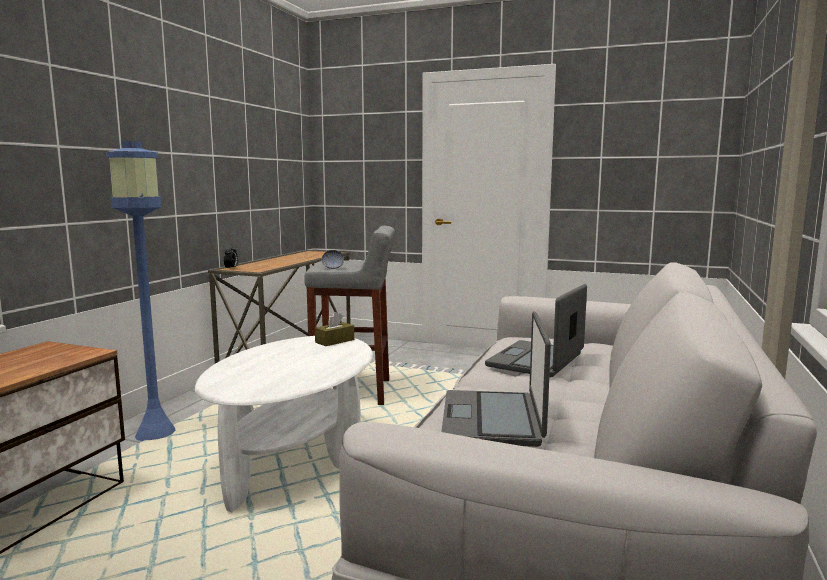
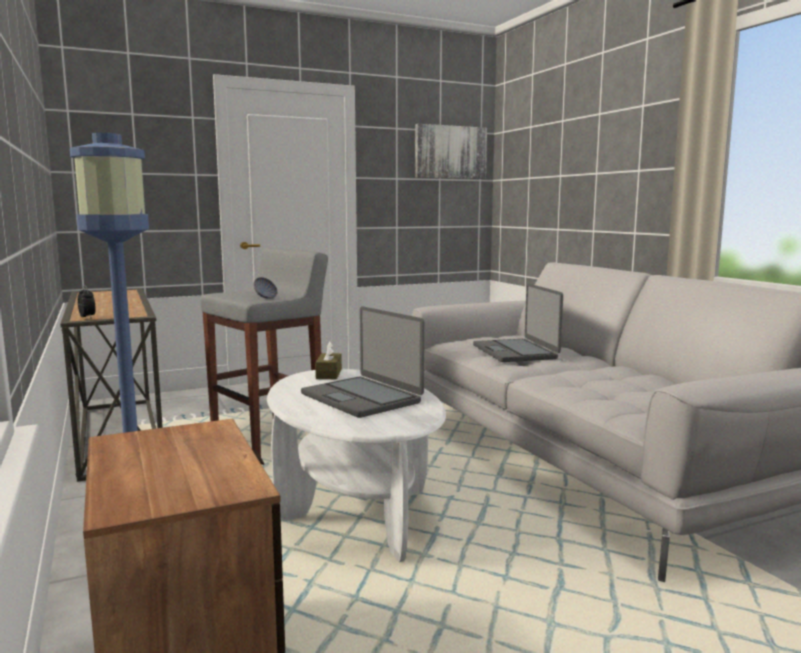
camera: 45 degrees left, 0 degrees up
(493, 419) = (608, 387): laptop -> laptop (362, 398)
(673, 124) = (450, 152): none -> picture

